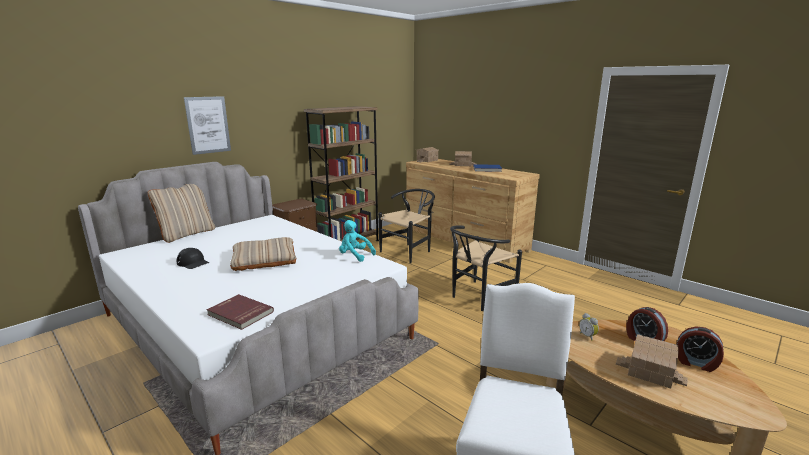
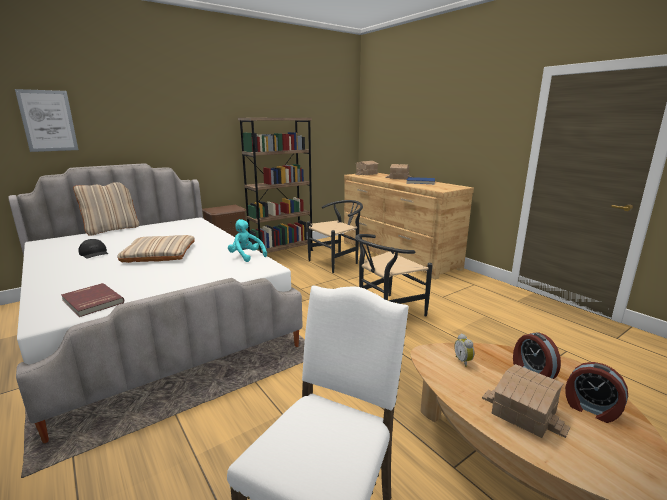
camera: 10 degrees right, 0 degrees up
(208, 125) = (139, 128): picture -> picture (48, 121)

